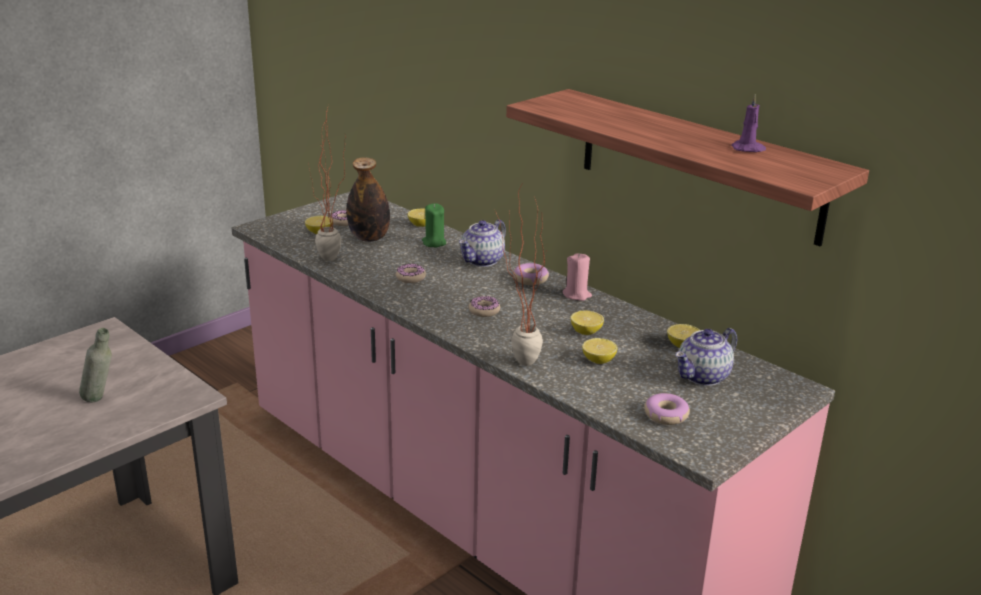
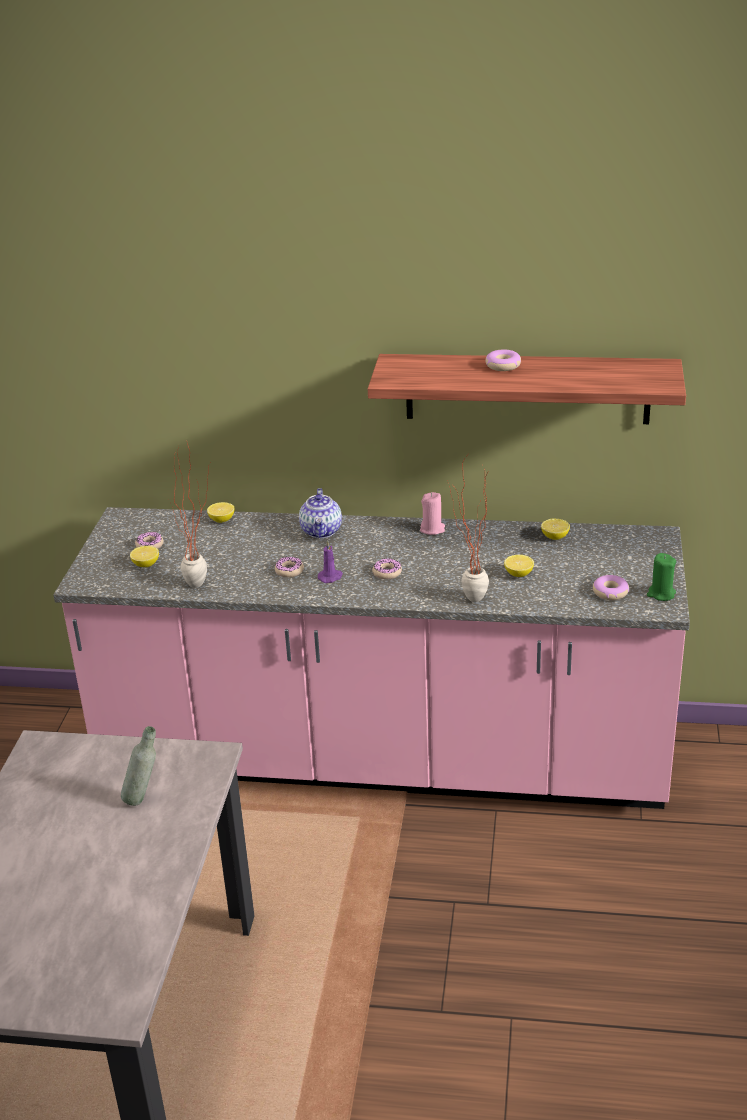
camera: 35 degrees left, 5 degrees up
(369, 238) = (197, 551): bottle -> none
(434, 243) = (258, 532): green candle -> green candle (661, 594)
(530, 279) = (381, 531): donut -> donut (503, 365)
(586, 332) = (480, 556): lemon -> none
(703, 377) = (596, 554): teapot -> none
(748, 149) = (591, 368): purple candle -> purple candle (331, 577)

